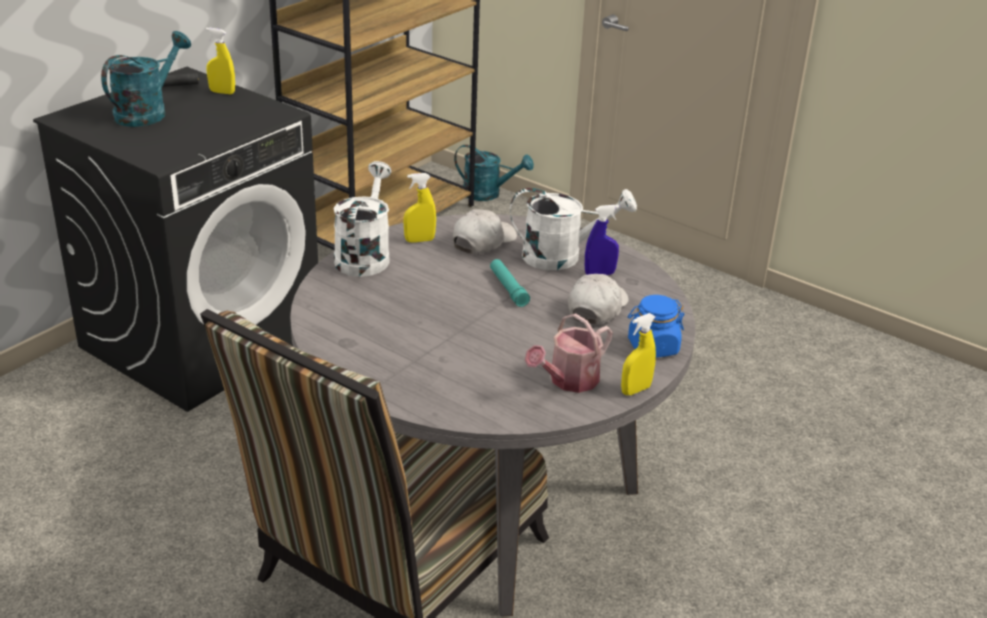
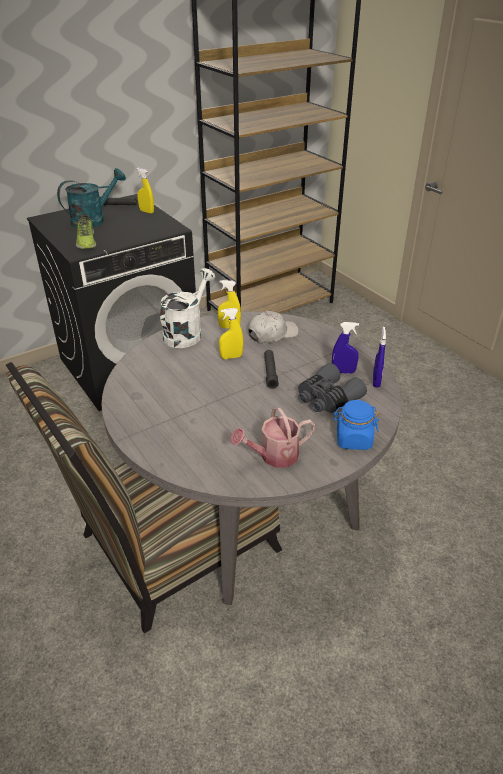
camera: 20 degrees right, 5 degrees up
(161, 144) = (86, 241): none -> shoe
(488, 194) = (345, 296): turquoise watering can -> none
(508, 288) = (270, 372): turquoise flashlight -> black flashlight
(562, 256) = (322, 354): white watering can -> none
(597, 307) = (327, 398): white cap -> grey binoculars
(635, 390) = (321, 474): yellow spray bottle -> yellow spray bottle (231, 357)
(645, 279) = (376, 381): none -> blue spray bottle

